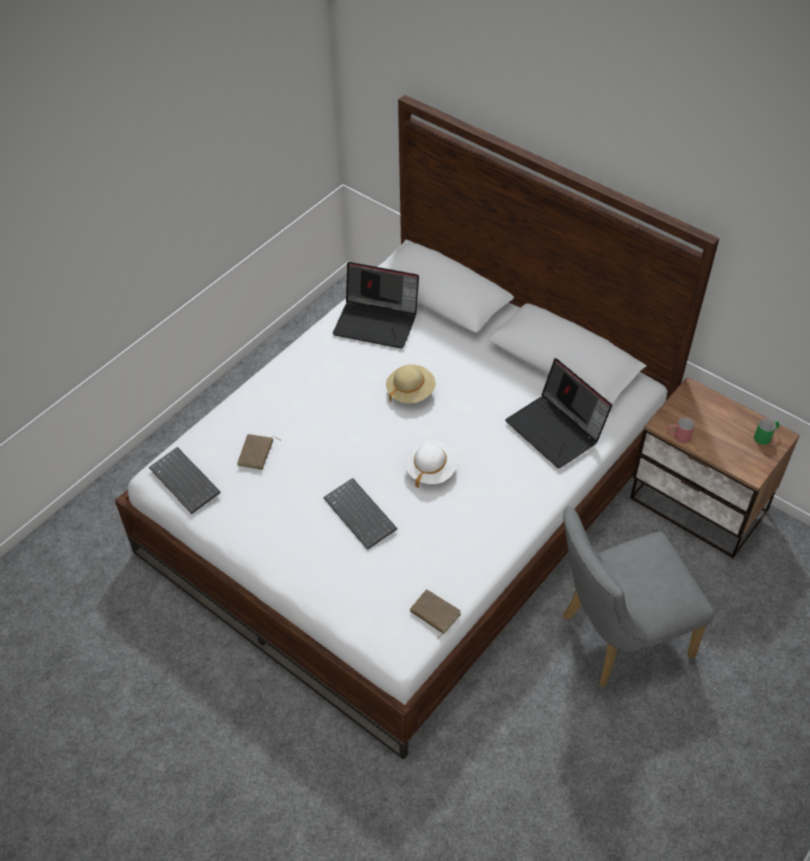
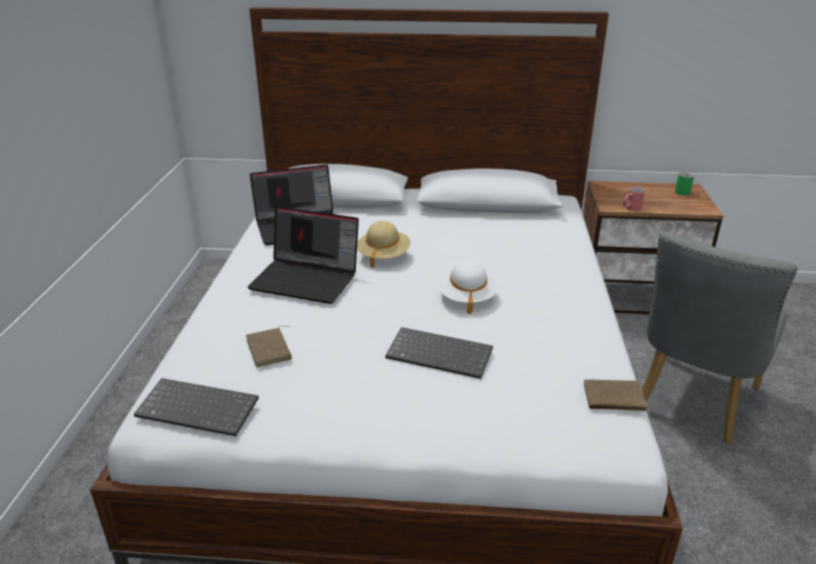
camera: 35 degrees left, 20 degrees down
(556, 430) = (537, 238): laptop -> laptop (307, 279)

